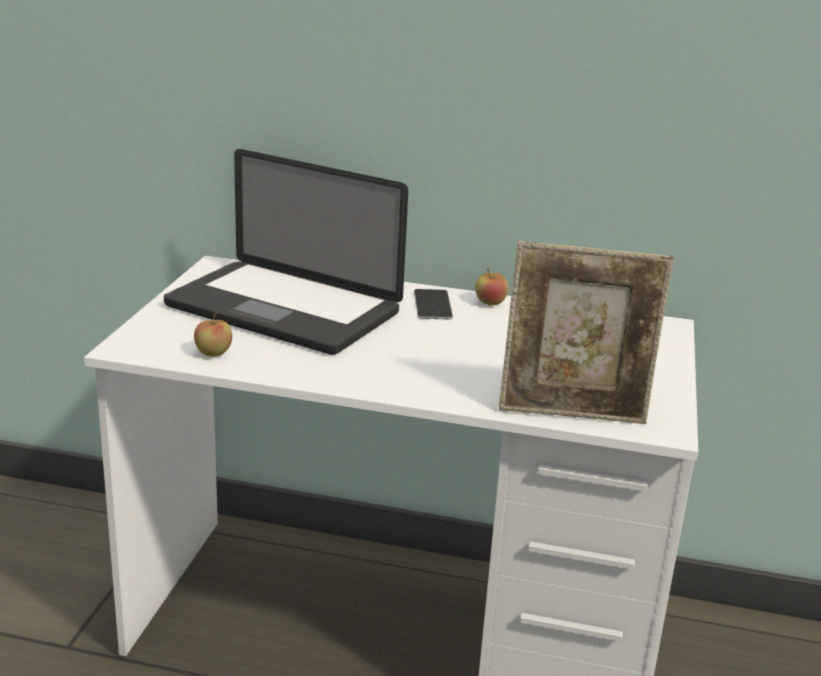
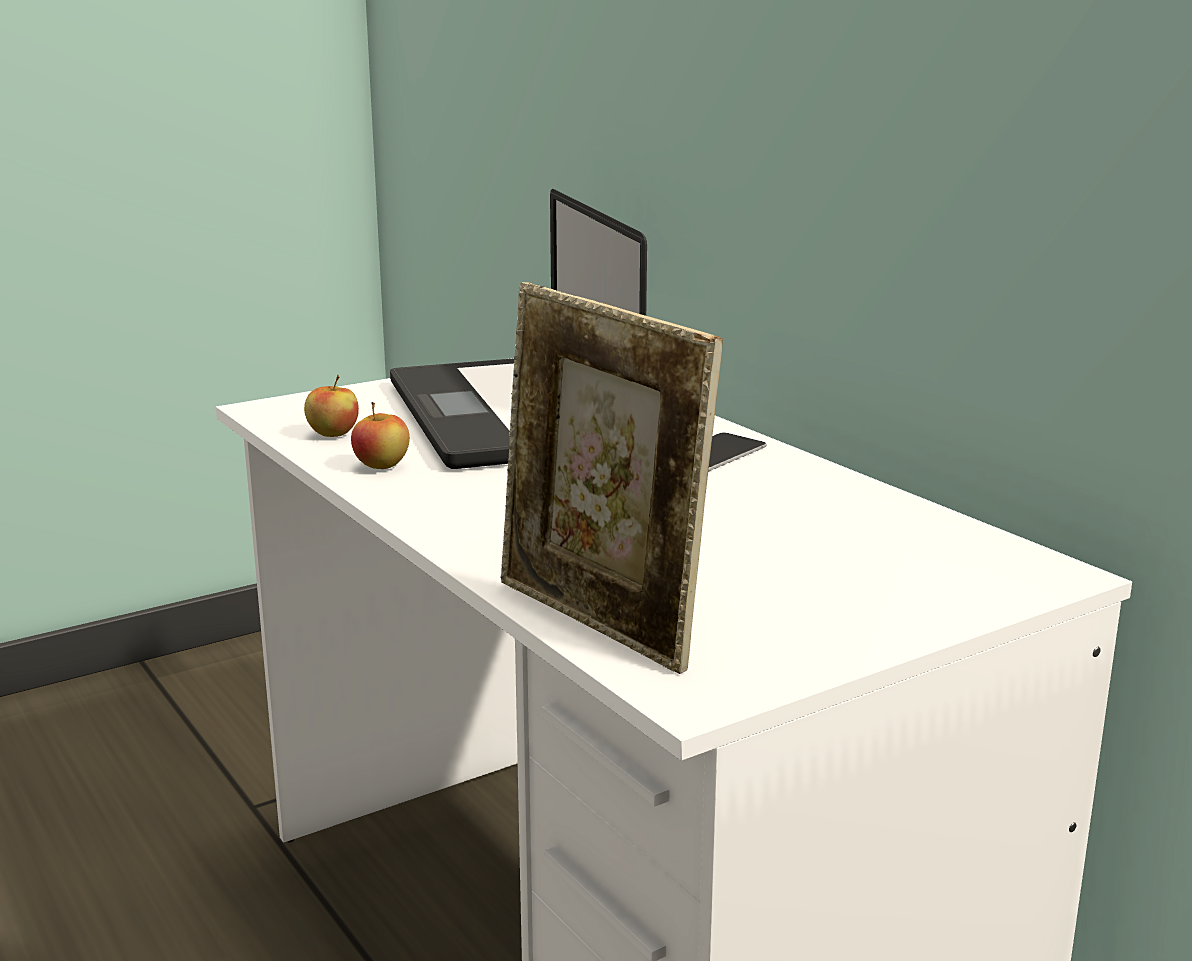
camera: 45 degrees right, 5 degrees down
(490, 303) = (801, 473): apple -> apple (381, 466)

